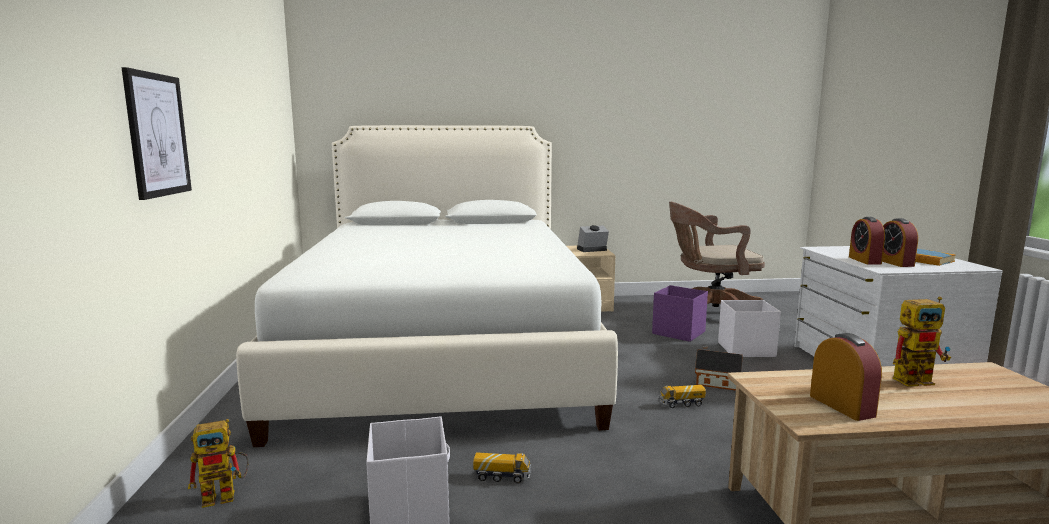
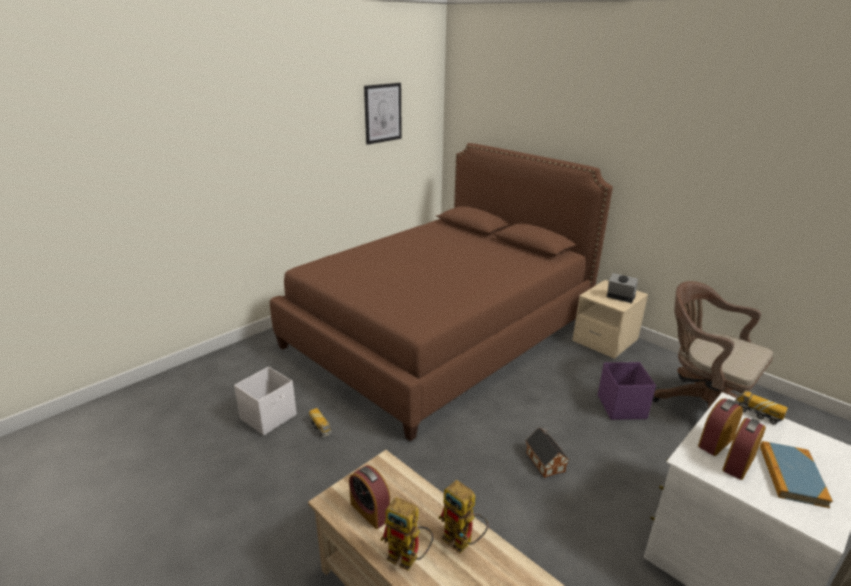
camera: 50 degrees right, 15 degrees up
(157, 135) = (259, 178): picture -> picture (382, 113)
(226, 495) = (241, 366): toy robot -> toy robot (409, 558)
(444, 350) = (440, 333): white bed -> brown bed
(681, 404) = (484, 457): toy truck -> toy truck (757, 414)
(745, 349) = (640, 454): white storage box -> none
(841, 406) = (370, 511): alarm clock -> alarm clock turned 105 degrees clockwise

